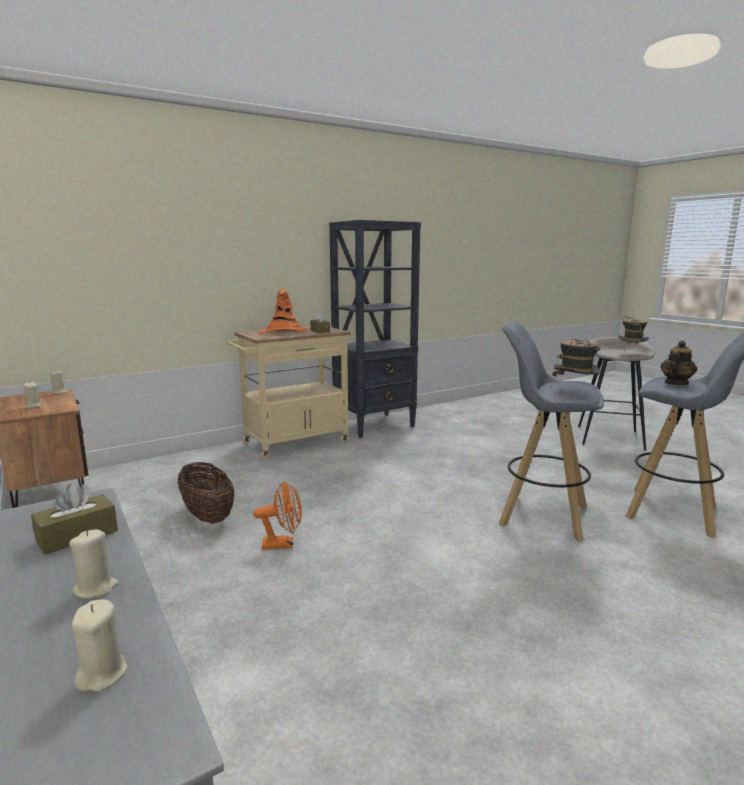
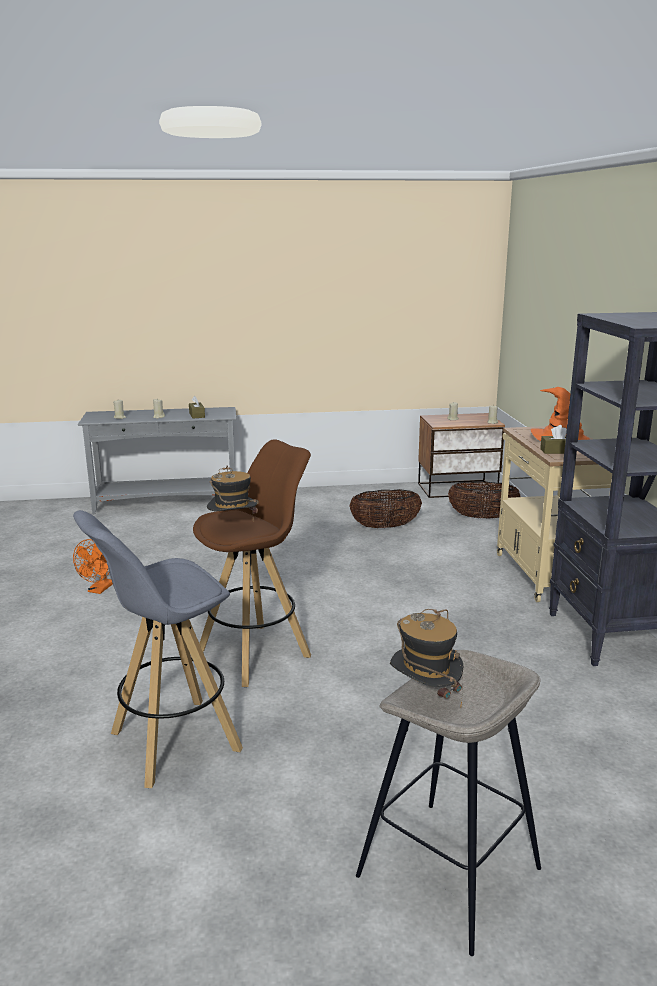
camera: 115 degrees right, 5 degrees up
(163, 474) = (482, 517): none -> basket
(283, 544) = (319, 544): orange fan -> orange fan (99, 590)
(540, 514) = (257, 653): grey stool -> brown stool
(675, 383) = (185, 587): teapot -> none

